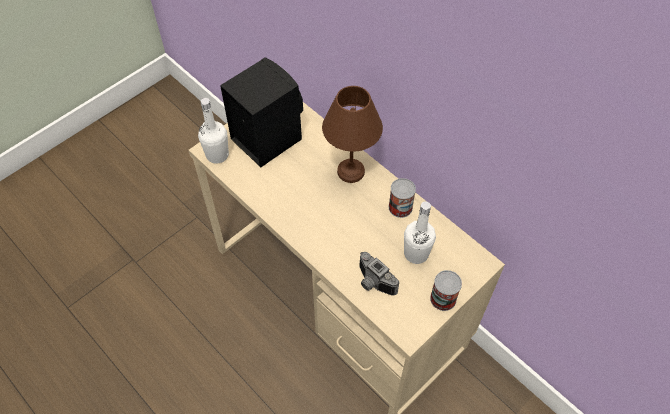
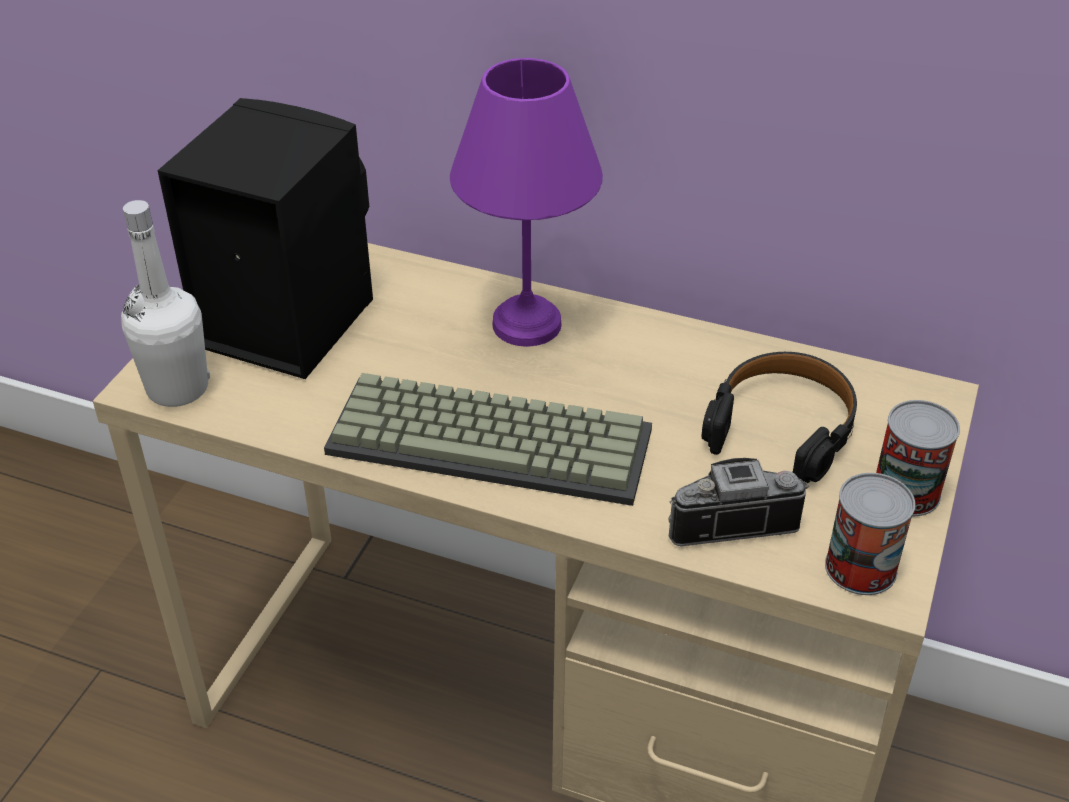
camera: 25 degrees left, 15 degrees down
(311, 218) = (494, 438): none -> keyboard
(351, 172) = (530, 325): brown table lamp -> purple table lamp
(373, 283) = (729, 517): camera -> camera turned 150 degrees clockwise
(400, 207) = (684, 354): can -> can (860, 567)
(416, 253) = (782, 427): white bottle -> black headphones

